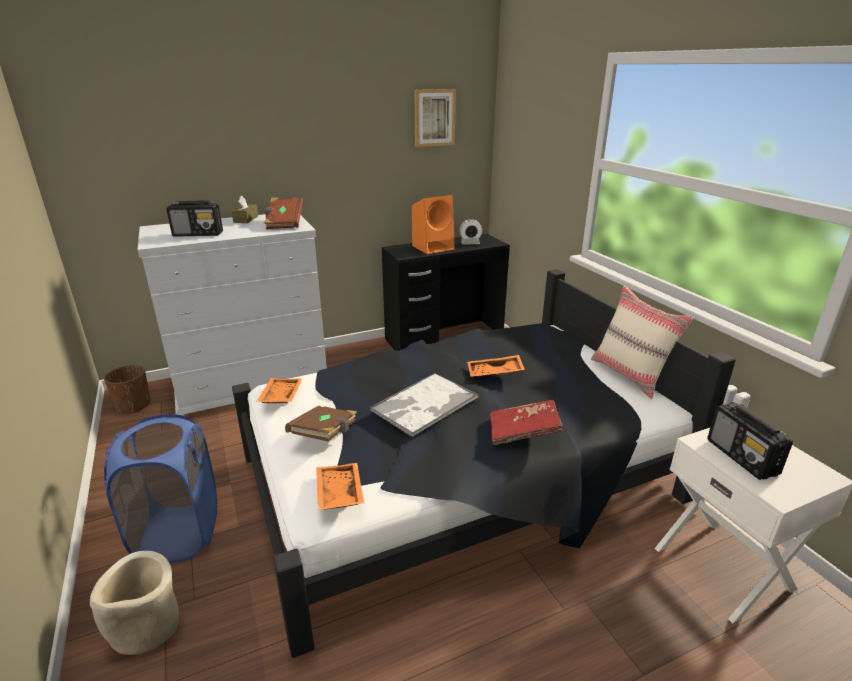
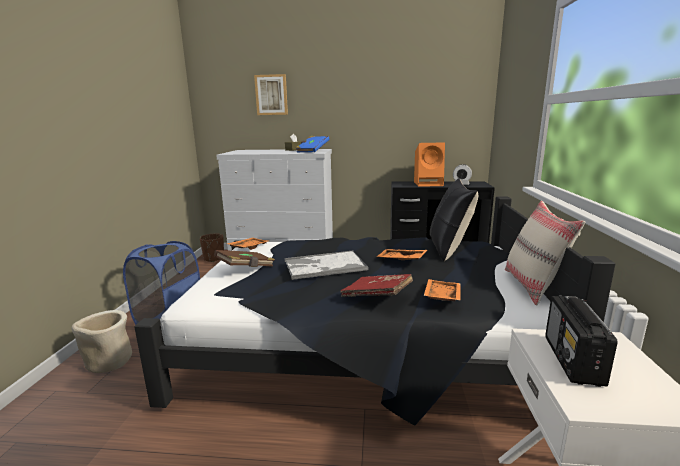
camera: 30 degrees right, 10 degrees down
(198, 234) = (257, 152): radio -> none
(284, 223) = (312, 151): brown book -> blue book
(338, 493) = (211, 297): orange tray -> orange tray (441, 296)
(434, 118) = (441, 87): picture -> picture (271, 95)
(520, 343) = (448, 249): none -> black pillow

